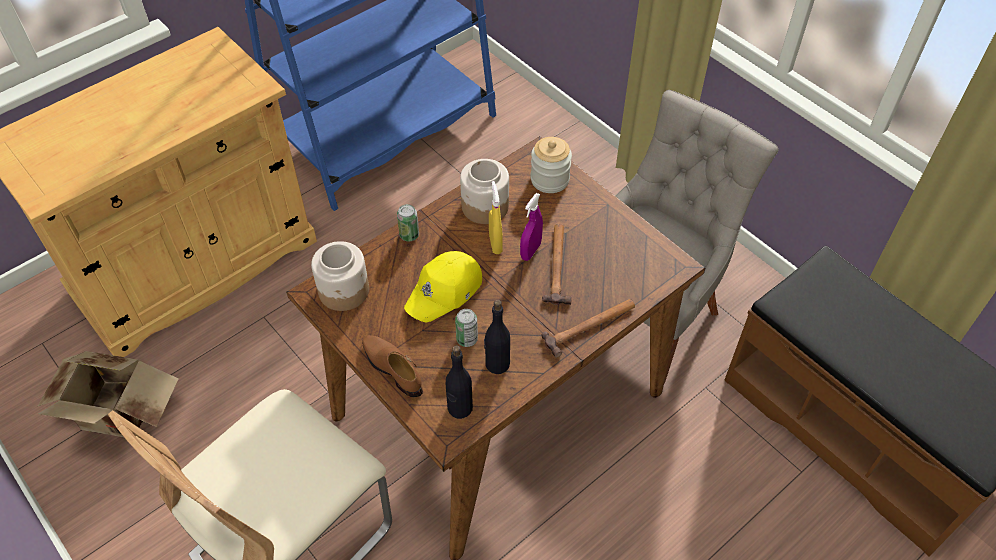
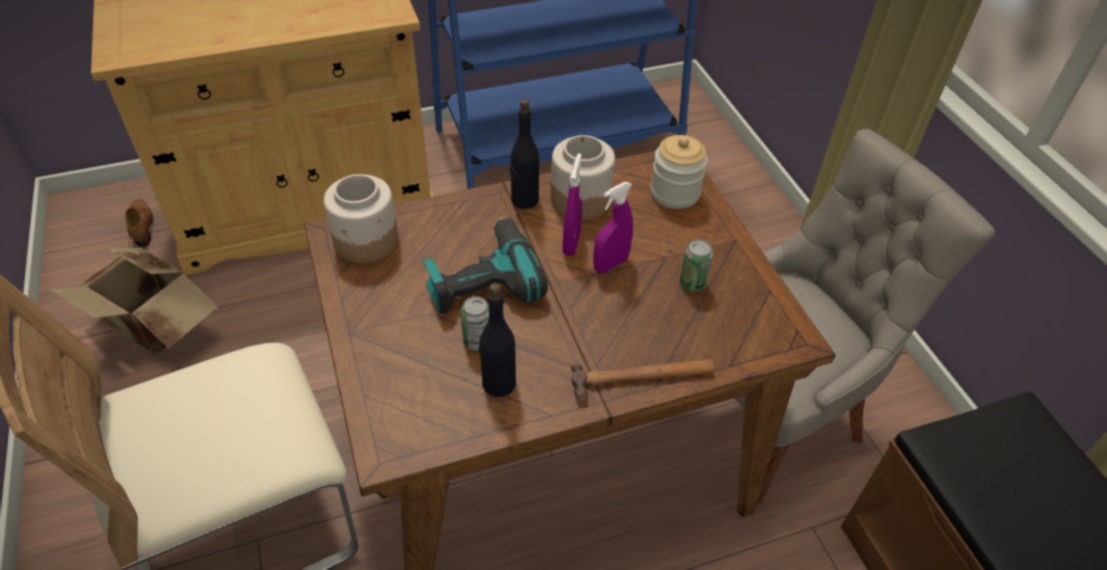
camera: 20 degrees right, 5 degrees down
(393, 368) = (369, 345): brown shoe -> brown shoe (142, 225)
(409, 235) = (475, 204): can -> can (692, 283)
(445, 291) = (482, 278): yellow cap -> power drill
(459, 408) = (422, 422): black bottle -> black bottle (524, 200)
(495, 244) = (571, 243): yellow spray bottle -> purple spray bottle
(558, 266) = (636, 292): hammer -> none

